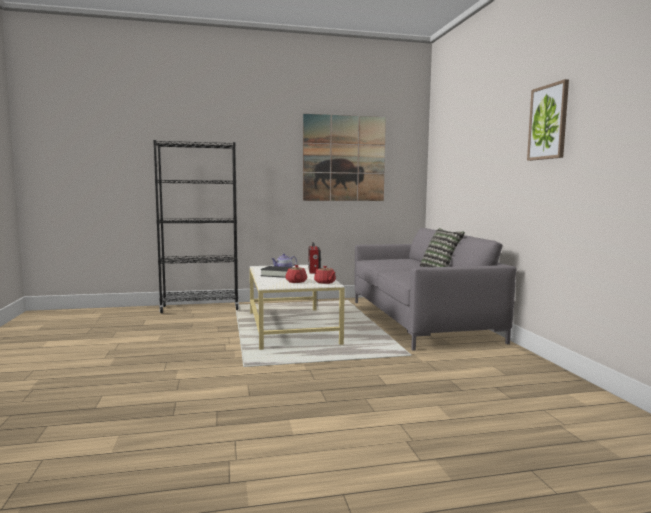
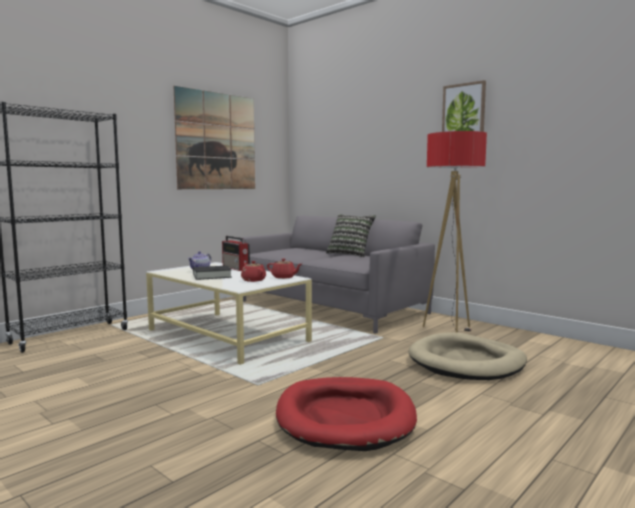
camera: 35 degrees left, 0 degrees up
(254, 406) = (345, 417): none -> red dog bed
(446, 395) = (466, 362): none -> beige dog bed
(493, 364) = (449, 331): none -> floor lamp

